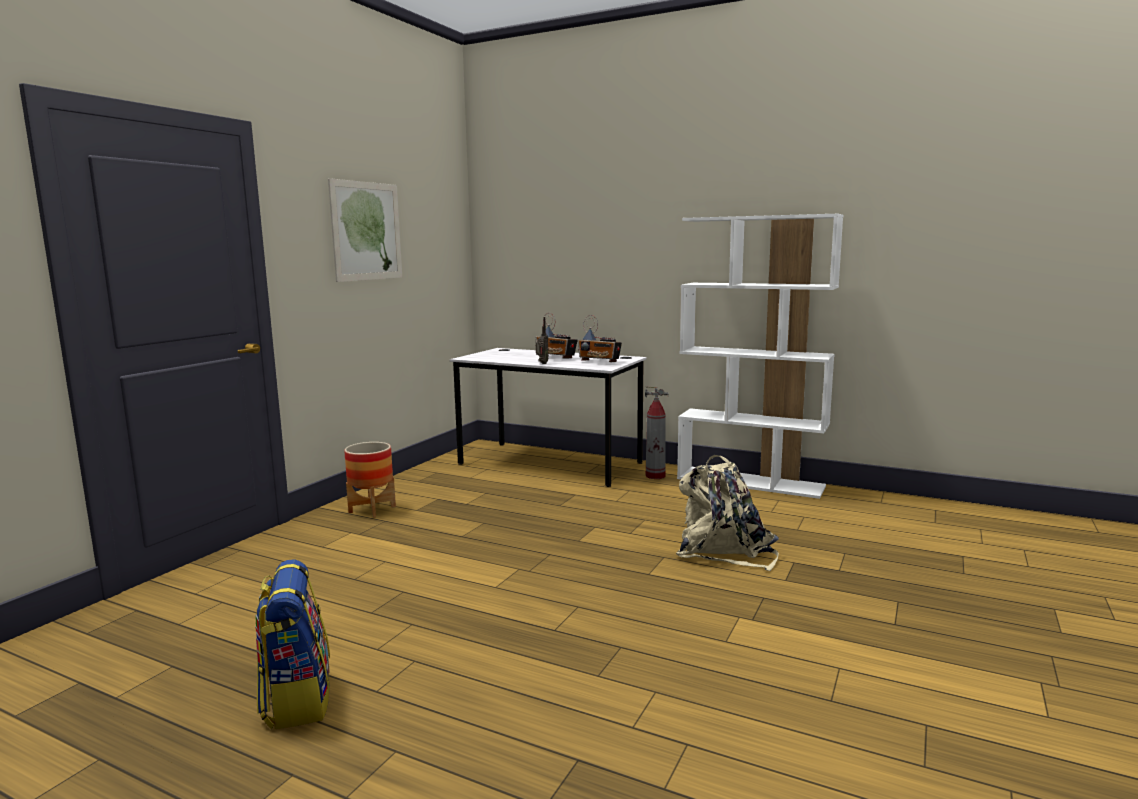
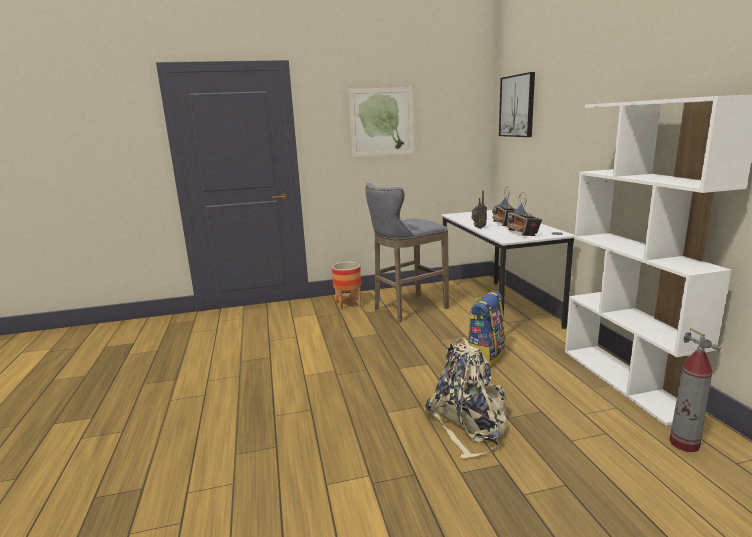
camera: 50 degrees right, 5 degrees up
(296, 699) = (149, 387): backpack -> backpack (485, 357)
(462, 492) = (407, 309): none -> grey stool
(518, 219) = (517, 106): none -> picture
(655, 476) = (552, 343): fire extinguisher -> fire extinguisher (684, 444)

